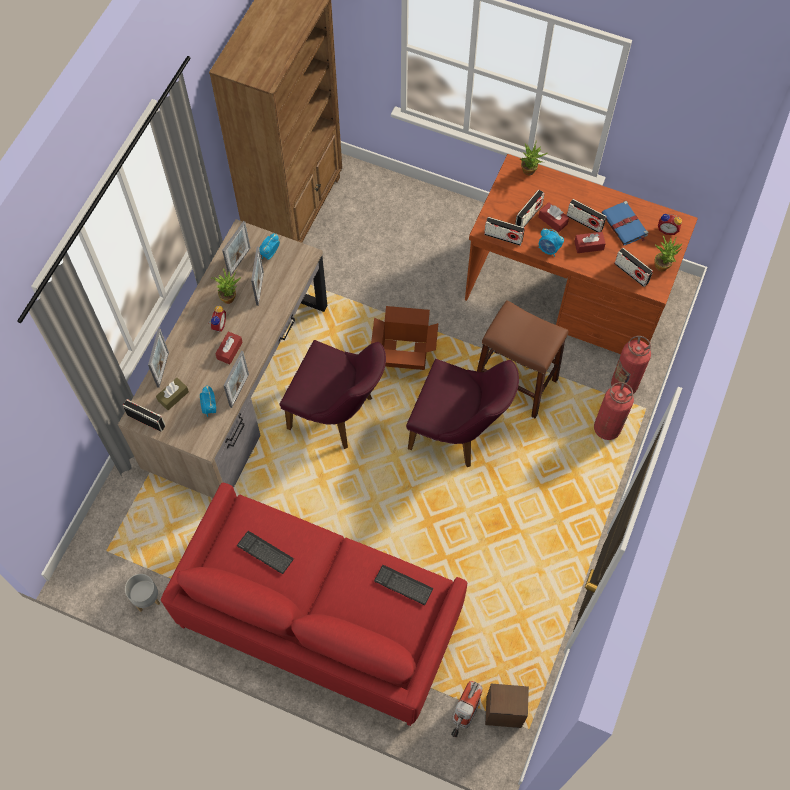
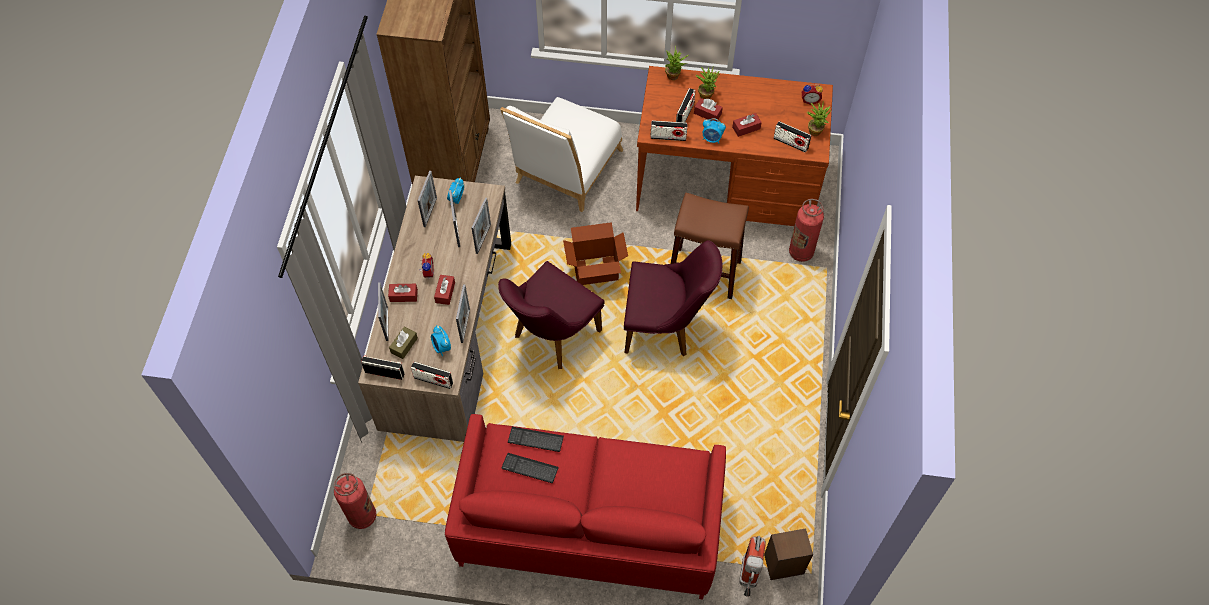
camera: 15 degrees left, 5 degrees down
(146, 599) = (418, 549): grey planter -> none
(188, 344) = (403, 295): none -> red tissue box
(230, 296) = (431, 244): potted plant -> potted plant (706, 94)
(284, 302) = (483, 238): none -> picture frame
(338, 415) = (551, 338): purple chair -> purple chair turned 120 degrees clockwise
(403, 585) = (667, 465): keyboard -> keyboard (535, 440)
(405, 241) = (565, 171): none -> white chair
(584, 222) = (736, 109): radio -> radio (433, 380)
(607, 428) = (798, 293): fire extinguisher -> fire extinguisher (362, 516)
(624, 225) = (772, 104): blue book -> none

